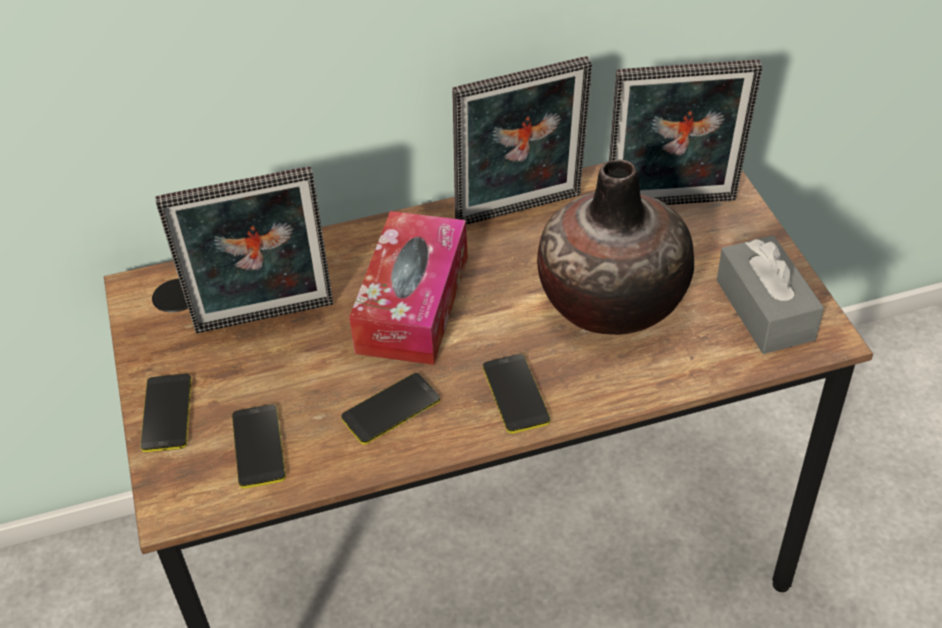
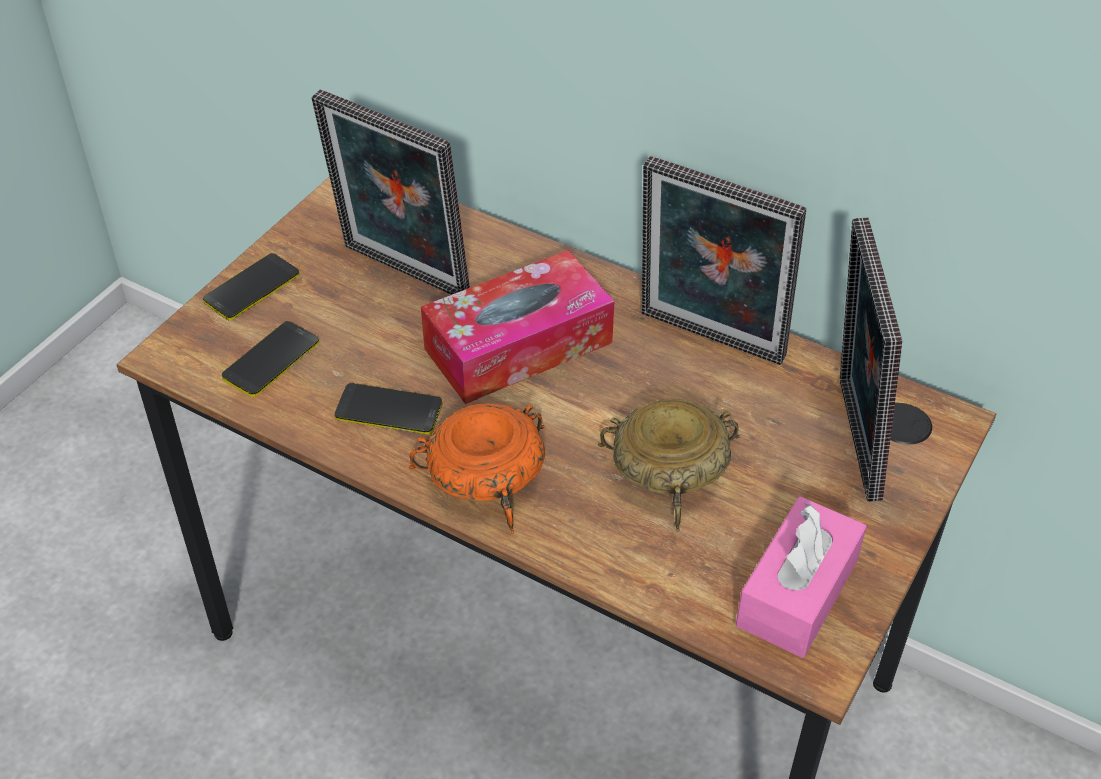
camera: 45 degrees right, 0 degrees up
(516, 394) = (489, 477): phone -> orange bowl
(612, 302) = (672, 473): vase -> beige bowl
(672, 206) = (849, 438): picture frame -> picture frame turned 45 degrees clockwise
(765, 310) = (797, 593): grey tissue box -> pink tissue box

